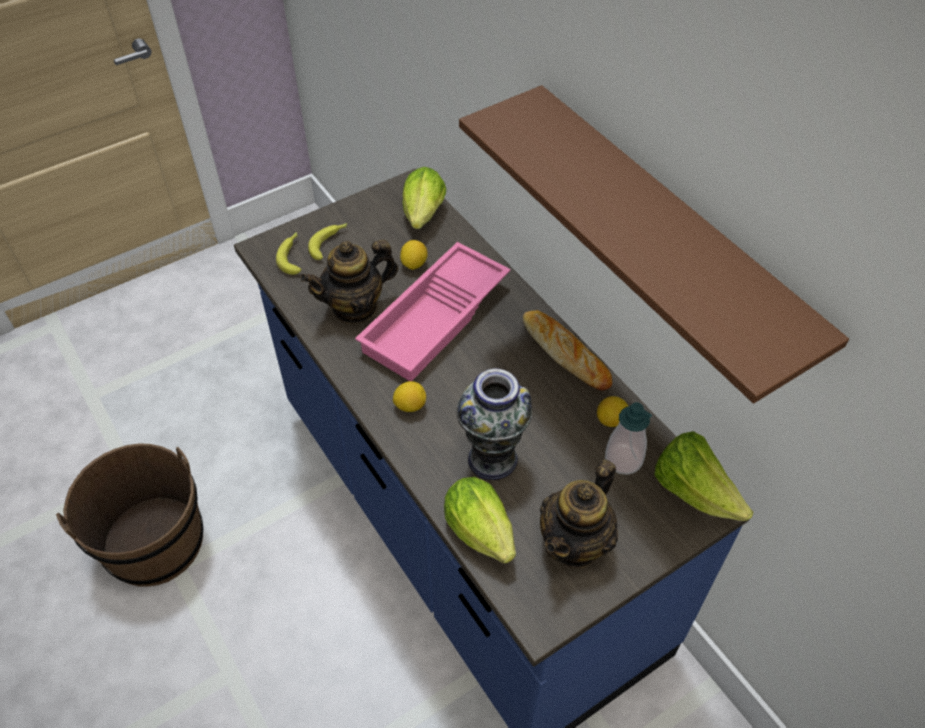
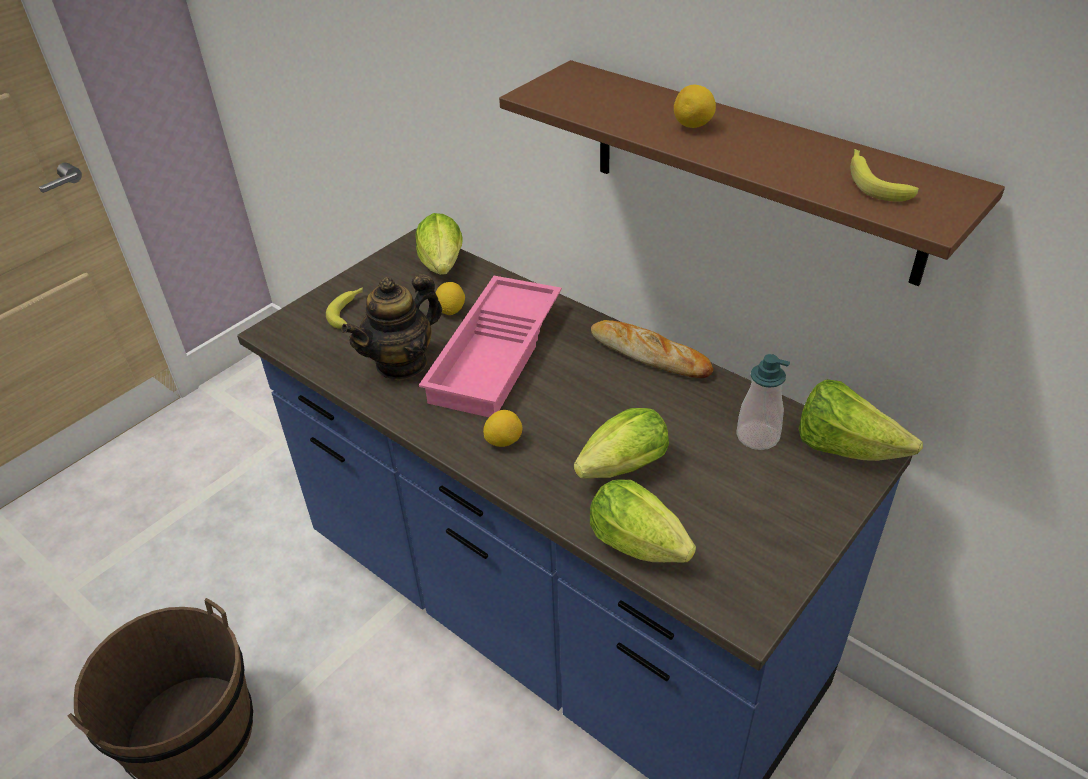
camera: 15 degrees left, 10 degrees down
(292, 256) = (311, 331): banana -> banana (874, 181)
(492, 459) = (619, 470): vase -> lettuce
(575, 543) = (747, 528): teapot -> none
(611, 420) = (727, 404): lemon -> lemon (693, 126)

